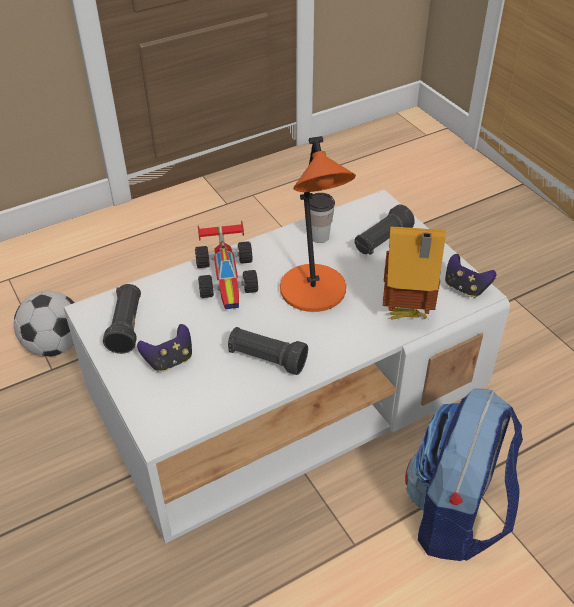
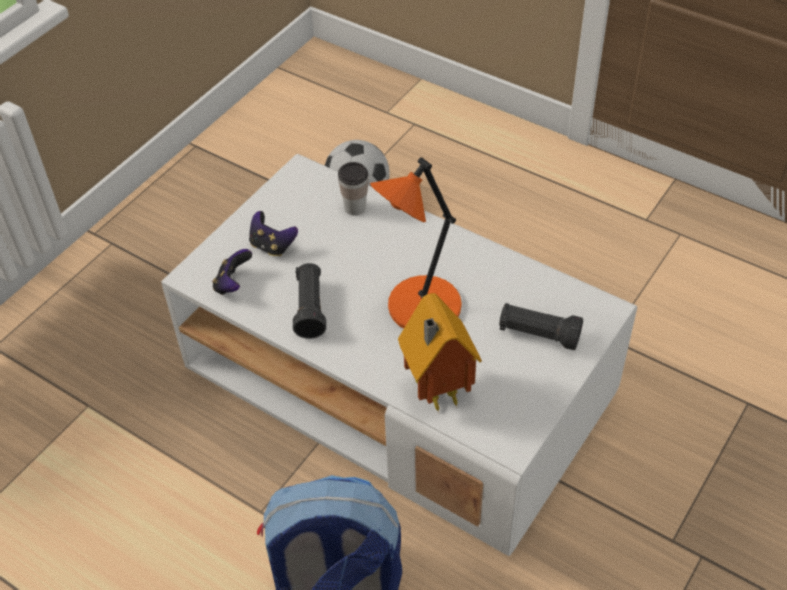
camera: 65 degrees right, 5 degrees up
(127, 327) = (295, 201): black flashlight -> none
(228, 277) = (400, 238): toy car -> none
(319, 236) = (508, 281): cup -> cup (355, 208)
(465, 288) = (509, 431): game controller -> game controller (233, 284)

